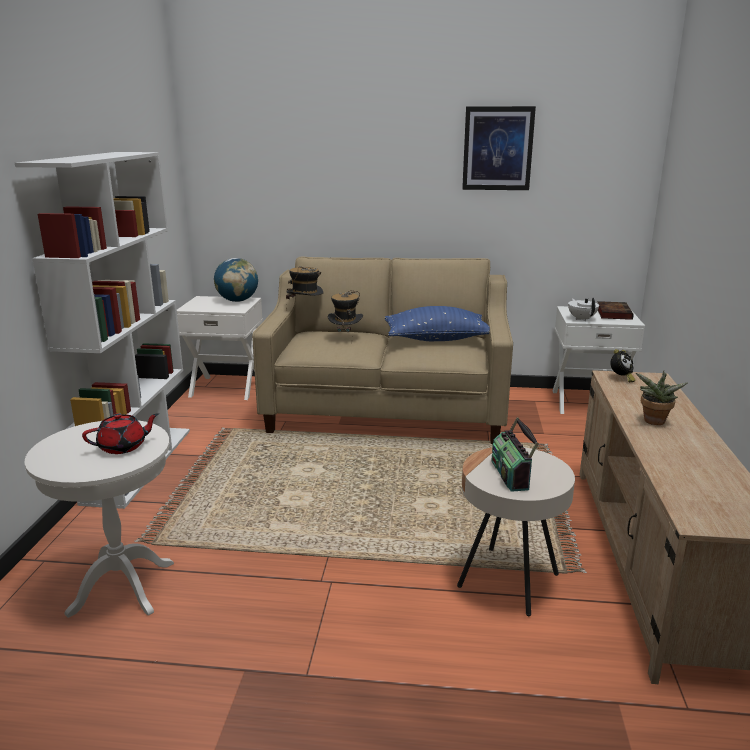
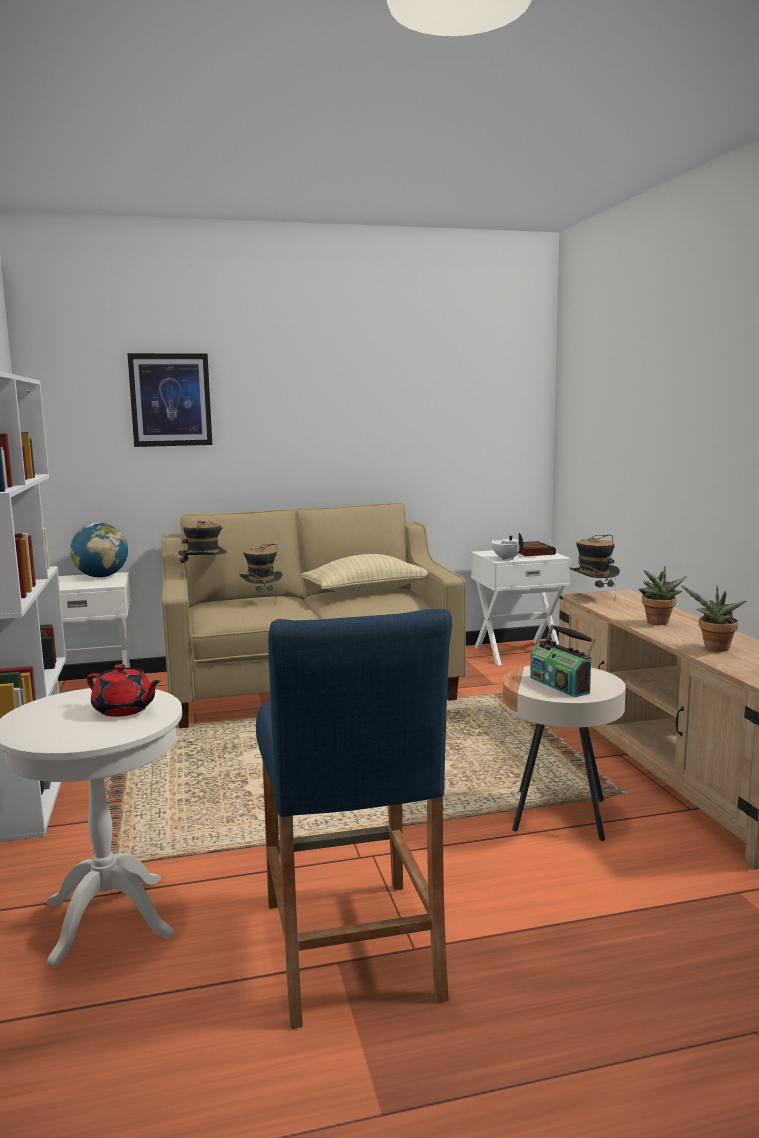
camera: 20 degrees left, 10 degrees down
(123, 447) = (124, 710): red teapot -> red teapot turned 75 degrees clockwise
(262, 660) = (350, 947): none -> blue stool
(437, 339) = (366, 592): blue pillow -> beige pillow
(497, 148) = (396, 387): picture -> picture (170, 400)
(621, 378) = (593, 597): alarm clock -> hat
(679, 466) = (714, 649): none -> potted plant

